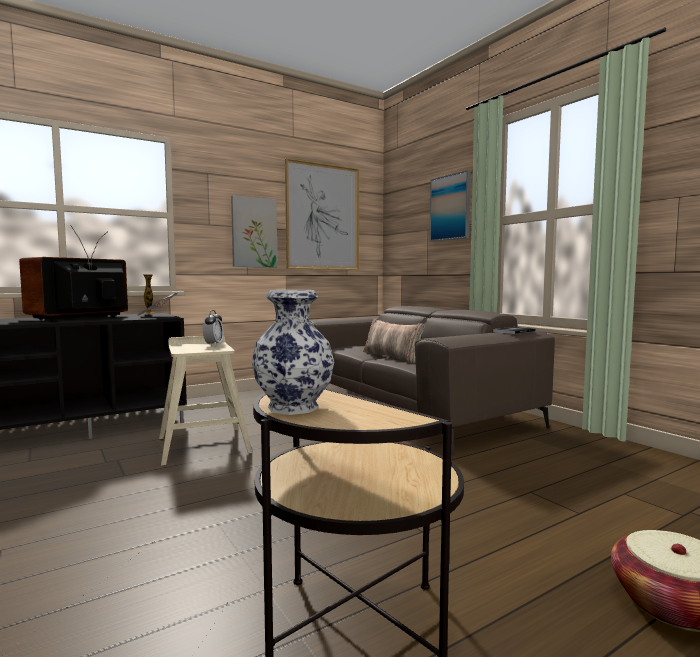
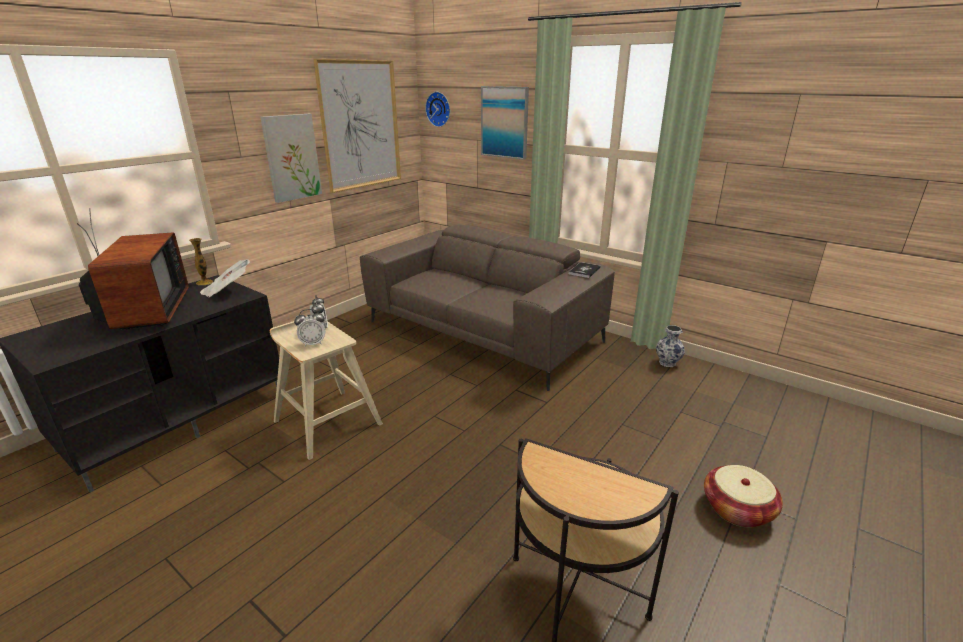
camera: 20 degrees left, 20 degrees up
(82, 318) = (145, 313): television -> television turned 150 degrees clockwise
(195, 349) = (313, 343): none -> alarm clock
(294, 407) = (566, 492): vase -> vase (667, 362)
(392, 356) = (473, 296): pillow -> none
(398, 209) = (439, 109): none -> wall clock

